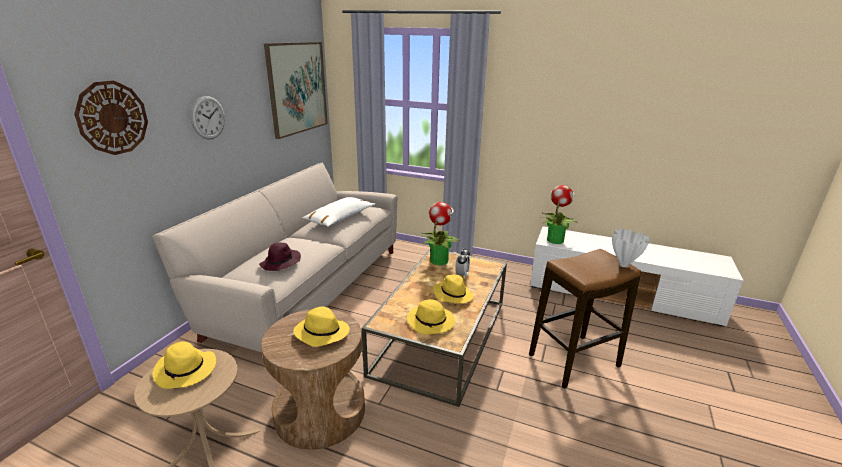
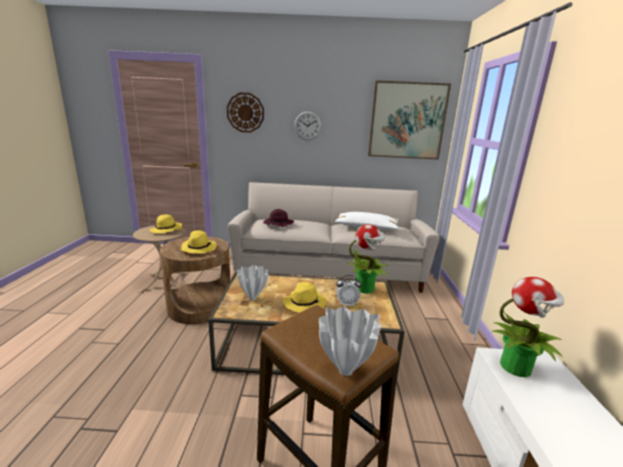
camera: 70 degrees right, 5 degrees down
(431, 322) = (253, 298): yellow hat -> white vase

